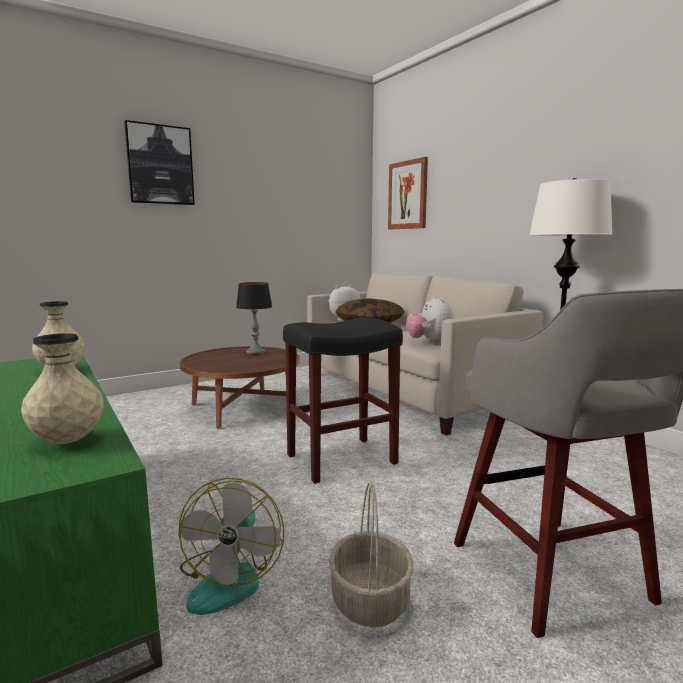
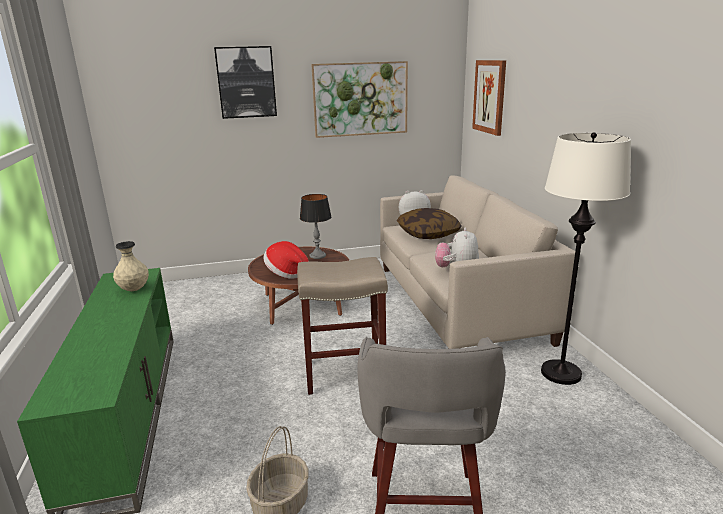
camera: 20 degrees right, 10 degrees up
(67, 441) = (92, 372): beige vase -> none
(230, 578) = (206, 463): fan -> none
(233, 366) = (287, 273): none -> hat
(280, 196) = (360, 99): none -> picture
(342, 458) = (345, 373): black stool -> beige stool

